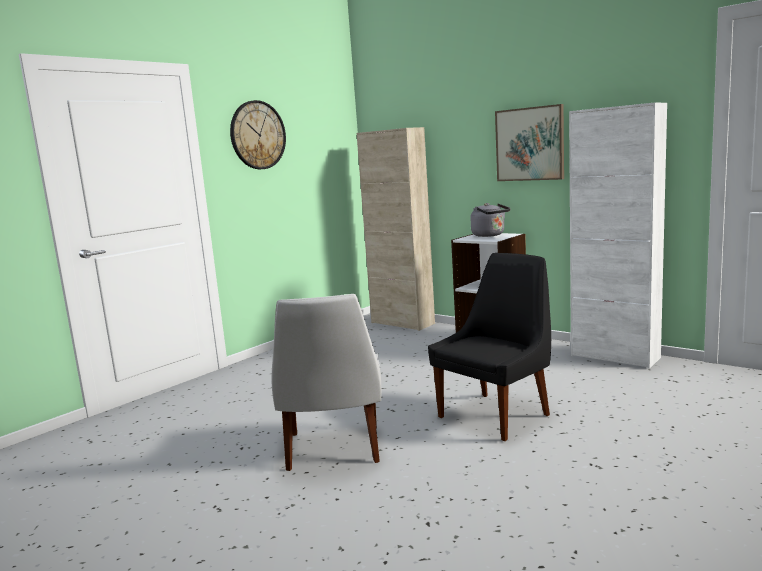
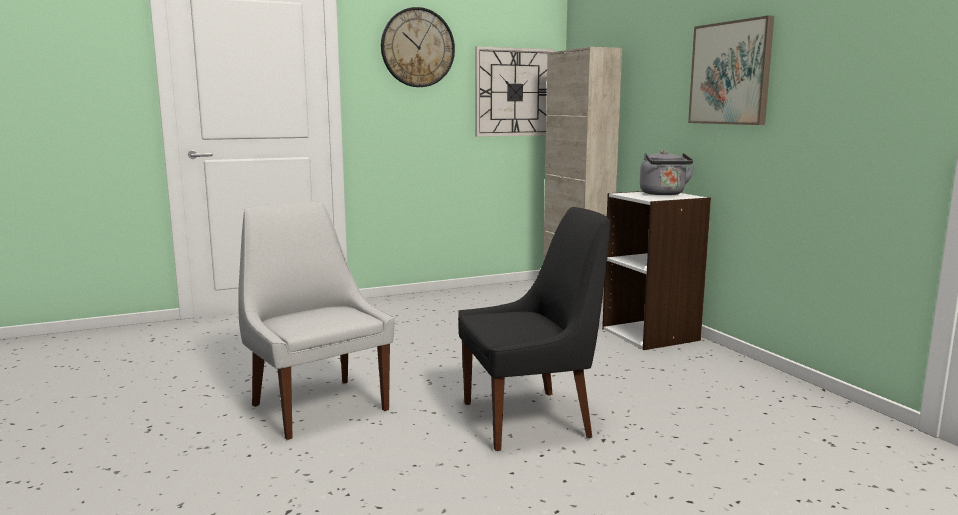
camera: 25 degrees right, 0 degrees up
(328, 166) = (514, 92): none -> wall clock
(333, 450) = (317, 406): white chair -> white chair turned 120 degrees clockwise
(614, 357) = (786, 390): white cabinet -> none

